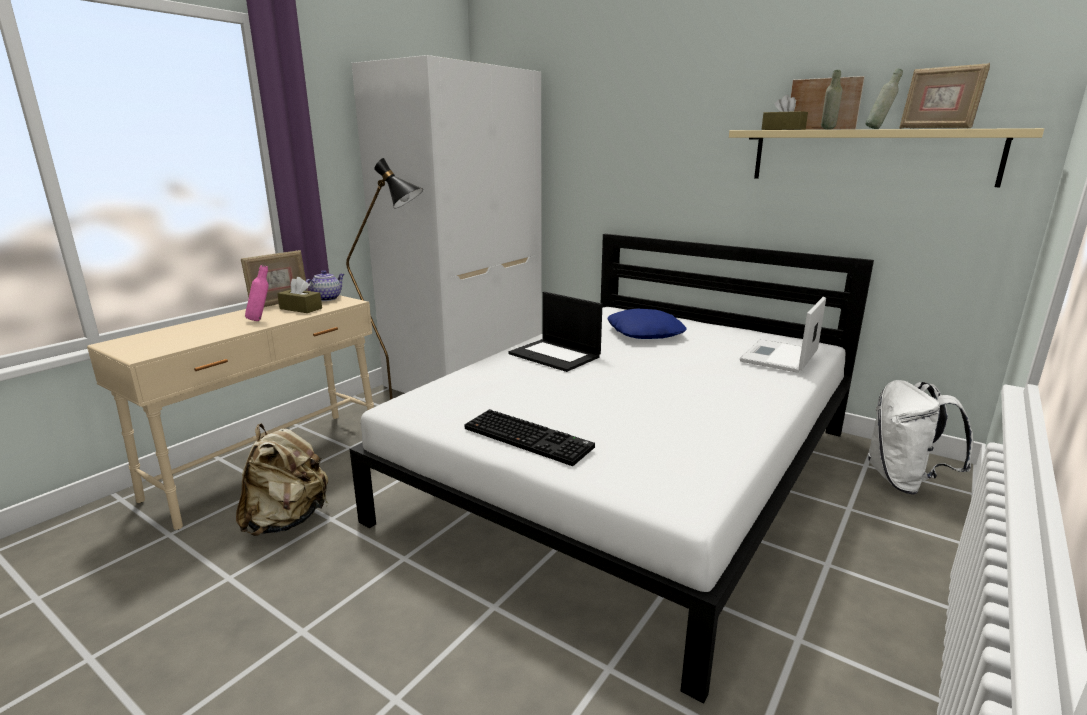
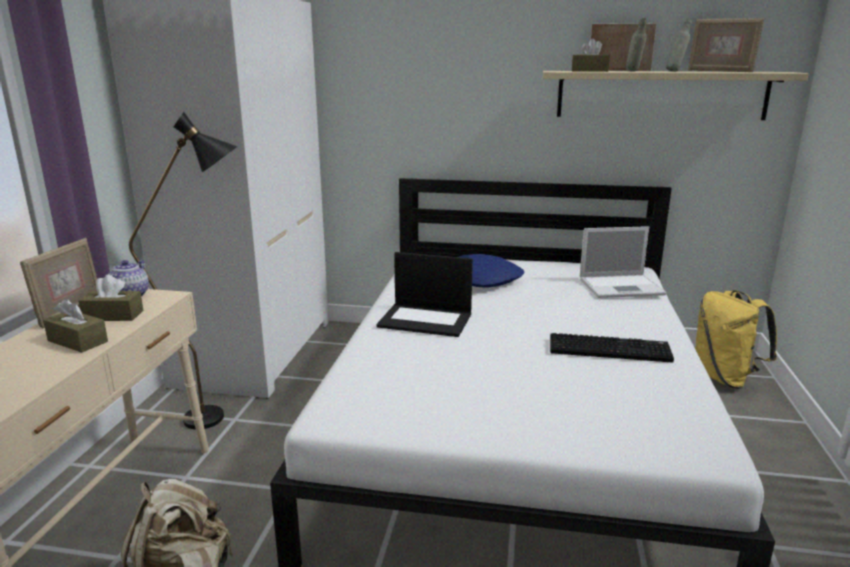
camera: 25 degrees left, 0 degrees up
(261, 320) = (78, 341): pink bottle -> brown tissue box
(530, 438) = (509, 420): keyboard -> keyboard (610, 349)
(779, 357) = (622, 286): laptop -> laptop turned 105 degrees counterclockwise
(904, 481) = (724, 378): white backpack -> yellow backpack

